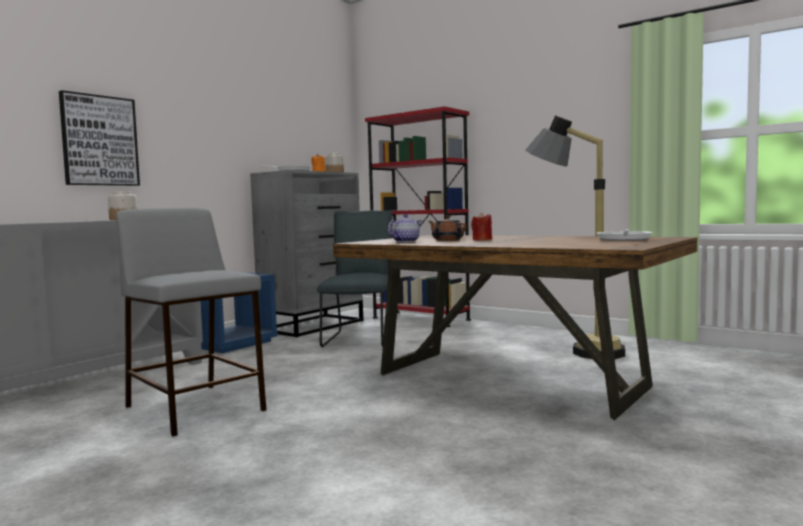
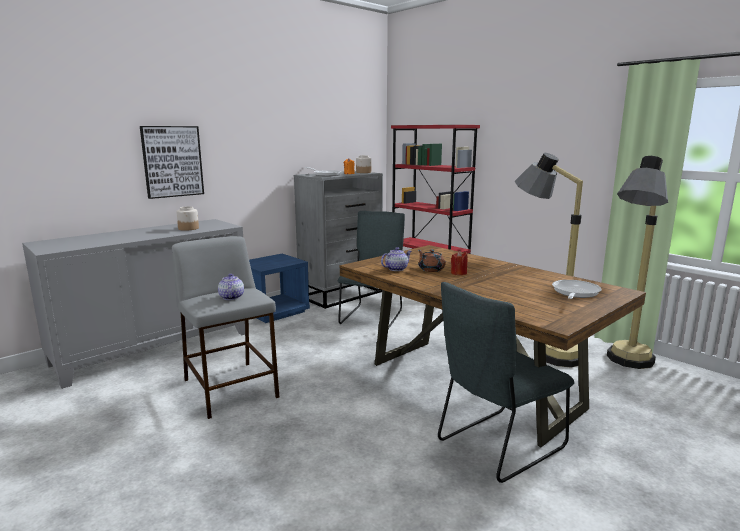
camera: 10 degrees right, 10 degrees up
(201, 271) = (231, 297): none -> teapot
(563, 423) = (497, 446): none -> grey chair
(671, 354) = (624, 366): none -> floor lamp

